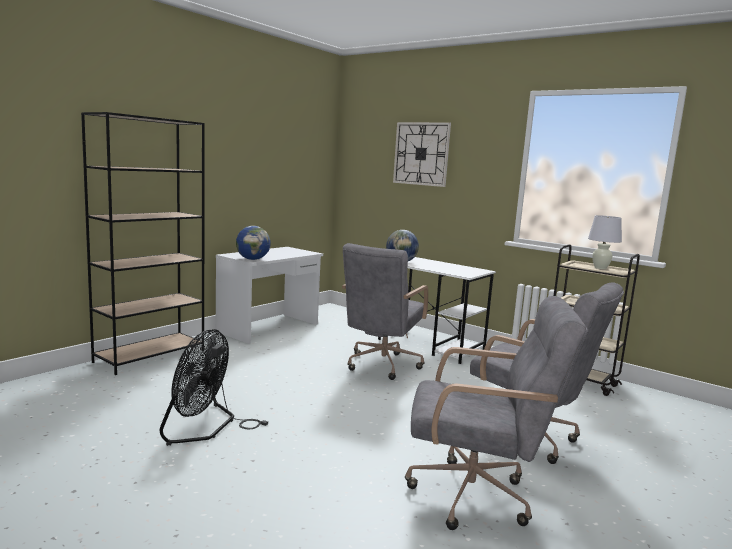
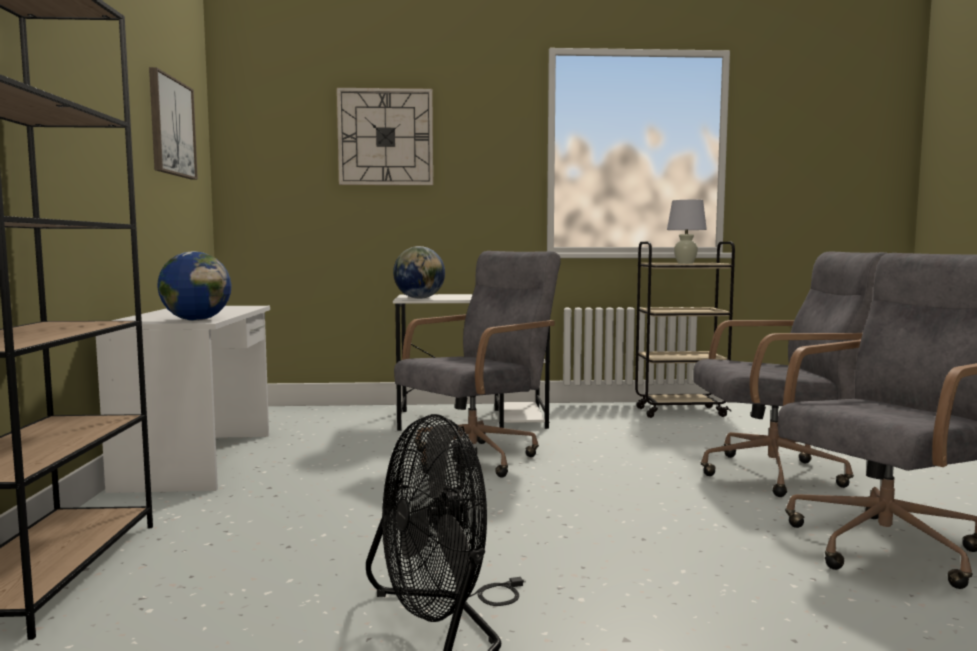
camera: 40 degrees left, 5 degrees down
(296, 151) = (171, 127): none -> picture
(381, 367) = (478, 458): grey office chair -> grey office chair turned 120 degrees counterclockwise

